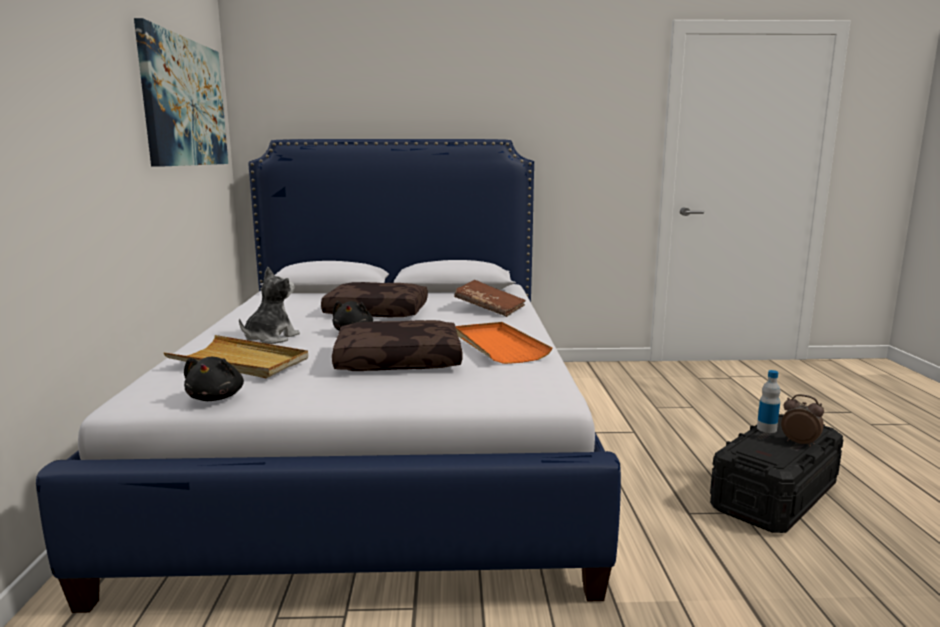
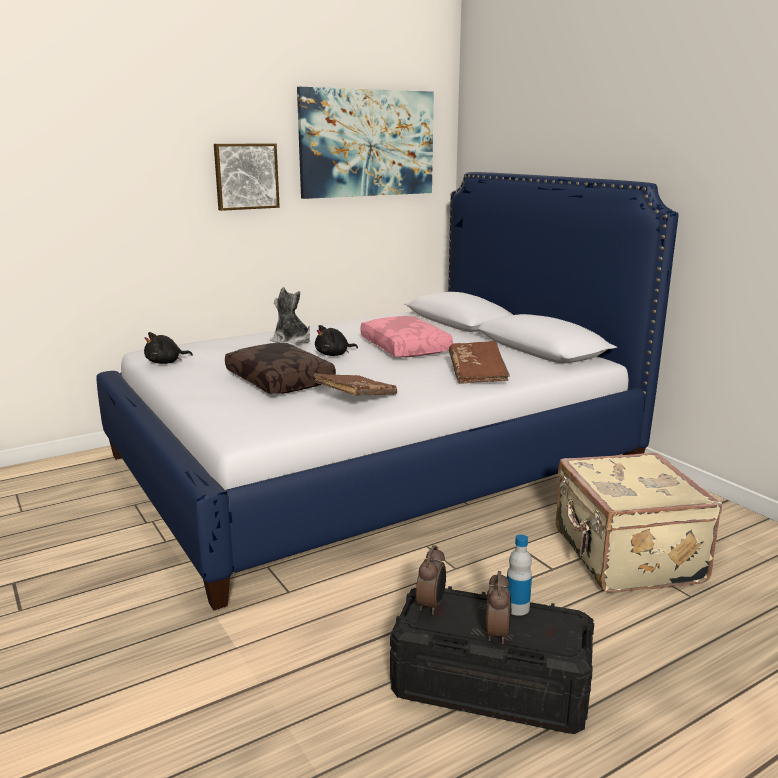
camera: 60 degrees right, 5 degrees up
(108, 133) = (246, 176): none -> picture
(239, 361) = (226, 349): beige tray -> none
(270, 338) = (291, 342): plush toy -> plush toy turned 135 degrees counterclockwise
(378, 312) = (406, 348): brown pillow -> pink pillow
(498, 346) = (356, 398): orange tray -> brown book
(635, 407) = (625, 557): none -> beige suitcase
(757, 452) = (431, 605): none -> alarm clock

